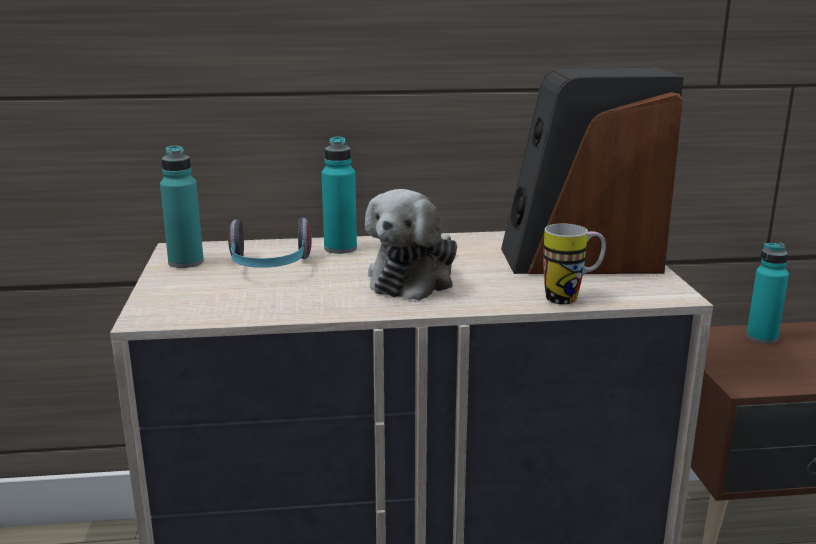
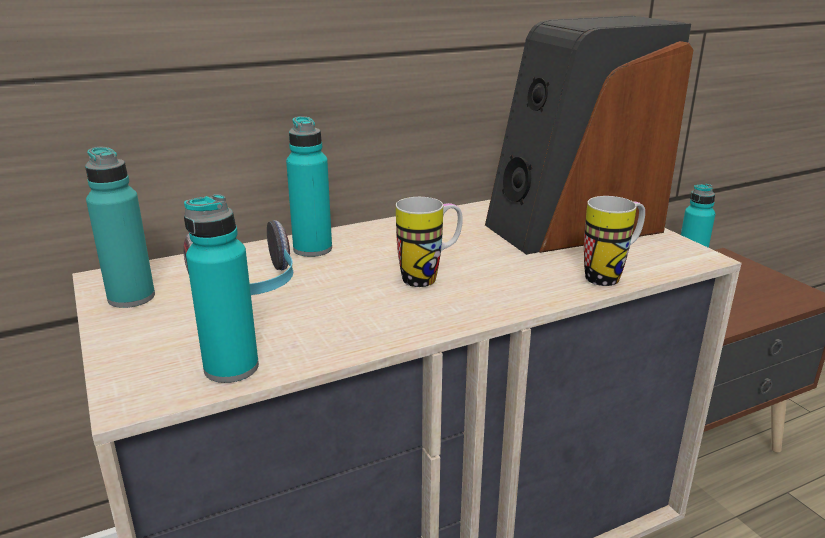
camera: 20 degrees left, 5 degrees up
(220, 312) = (231, 368): none -> turquoise bottle
(414, 279) = (429, 277): plush toy -> mug

